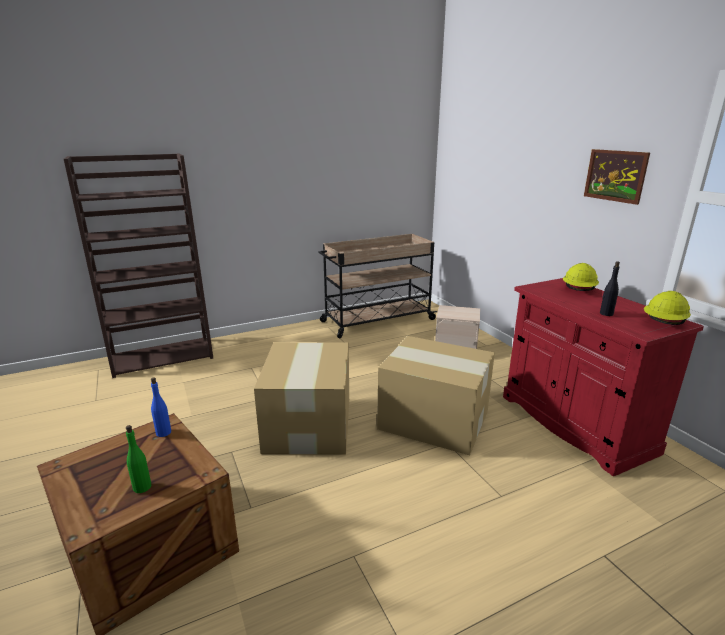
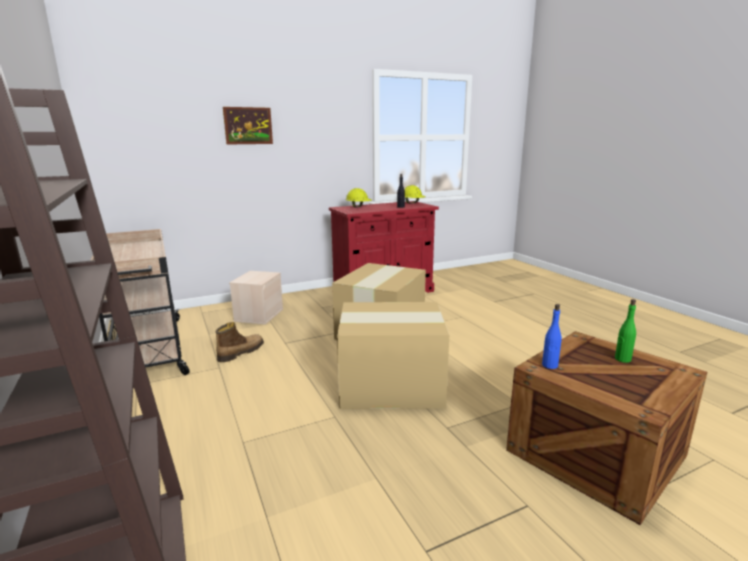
camera: 90 degrees left, 5 degrees down
(373, 351) = (240, 352): none -> boot
(615, 175) = (327, 131): picture -> picture (248, 125)

